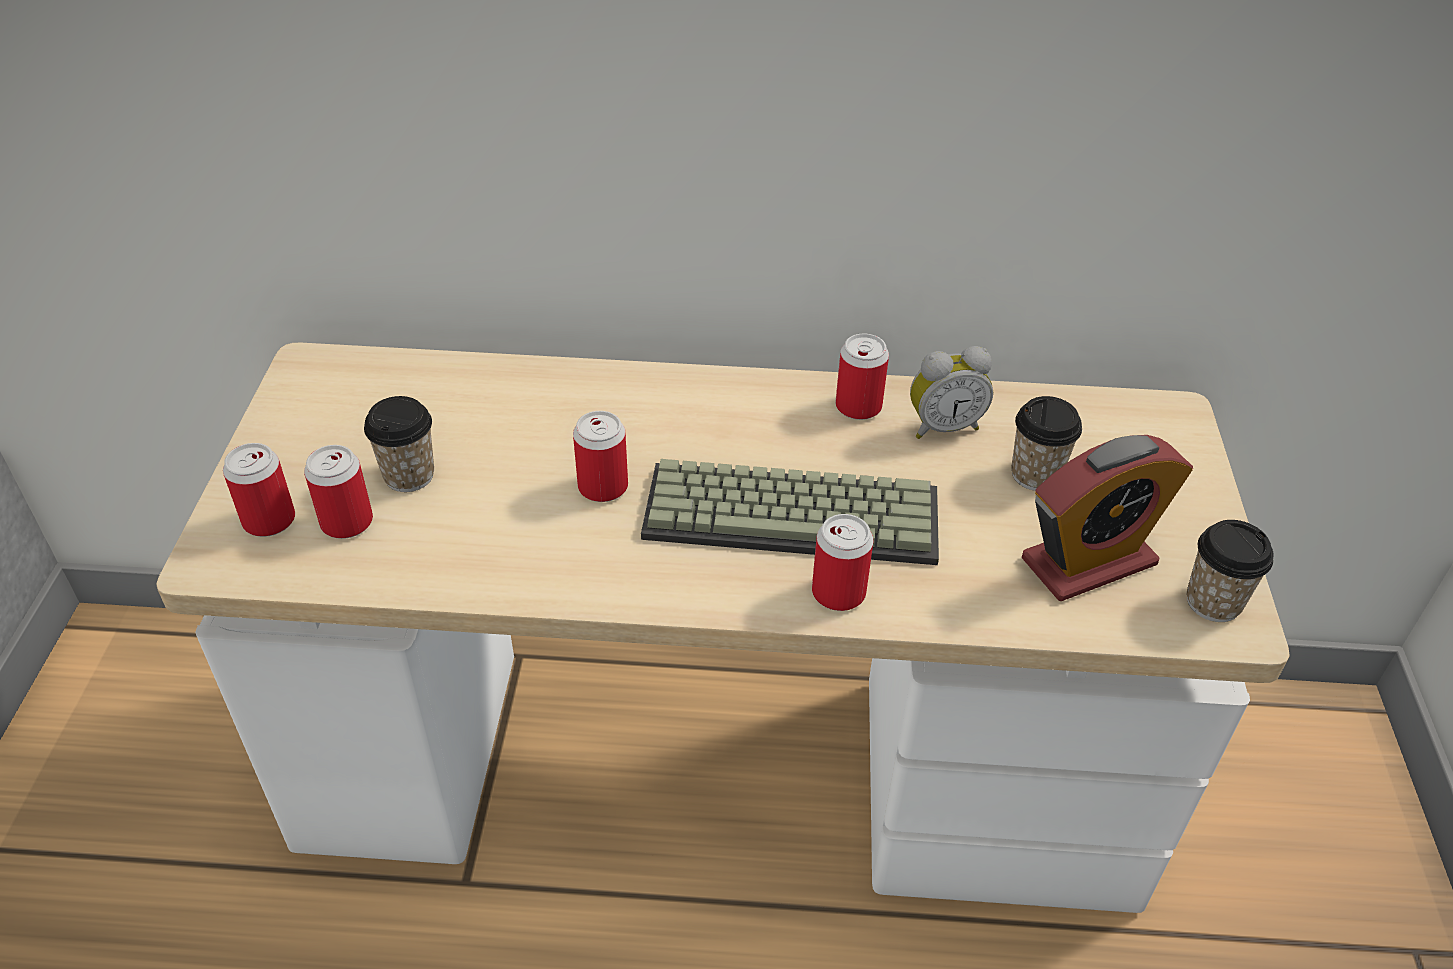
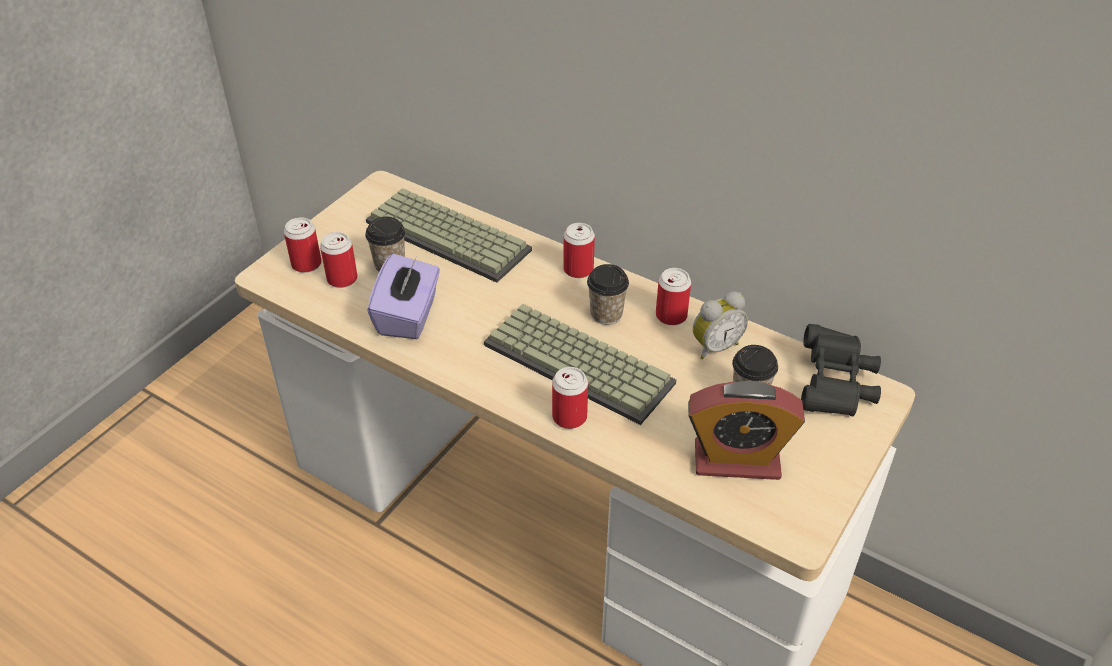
camera: 30 degrees right, 0 degrees up
(471, 401) = (451, 235): none -> keyboard
(495, 539) = (408, 316): none -> purple tissue box
(603, 486) = (485, 308): can -> can (578, 269)
(943, 426) = (714, 346): alarm clock -> alarm clock turned 45 degrees counterclockwise
(1118, 423) = (835, 386): none -> black binoculars
(1213, 602) = (797, 516): cup -> cup (606, 314)

